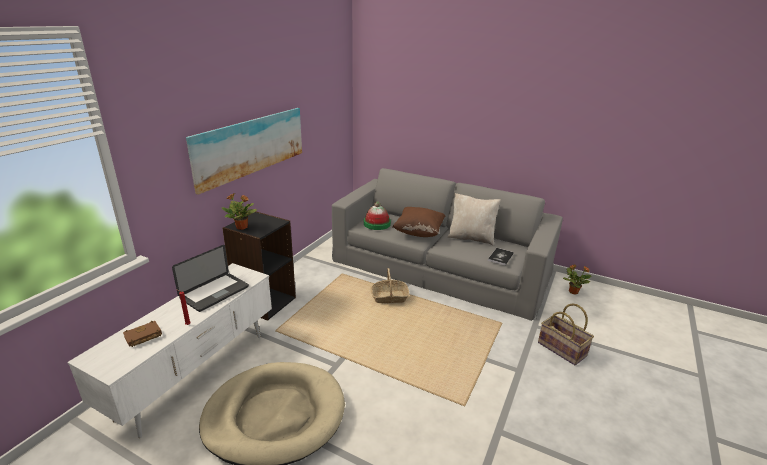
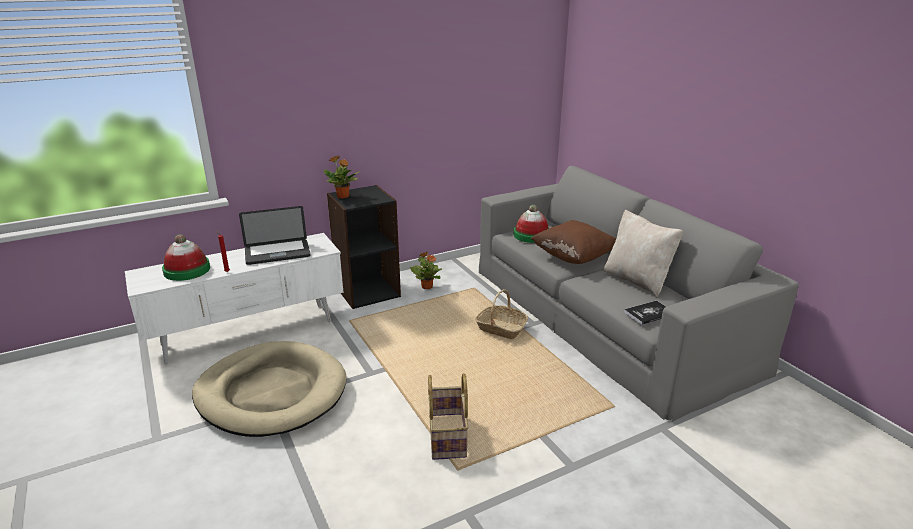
camera: 35 degrees right, 0 degrees up
(142, 337) = (187, 270): brown book -> hat
(250, 145) = (376, 107): picture -> none
(562, 349) = (669, 470): basket -> basket (448, 437)
(573, 292) = (784, 410): potted plant -> potted plant (427, 286)

